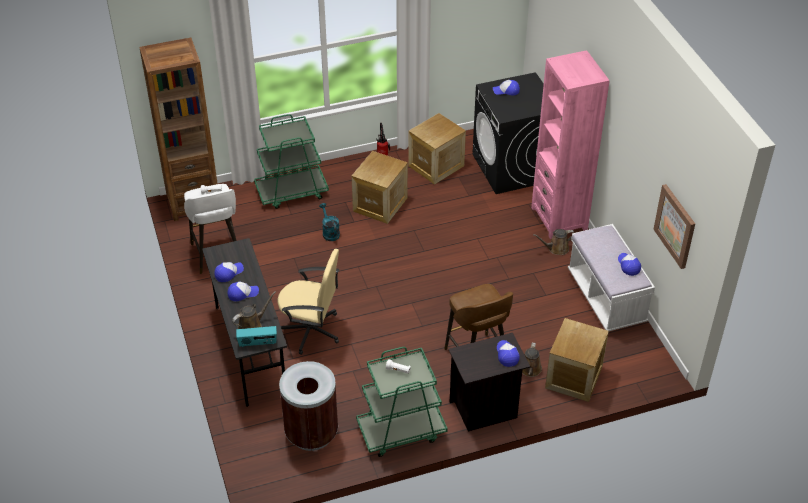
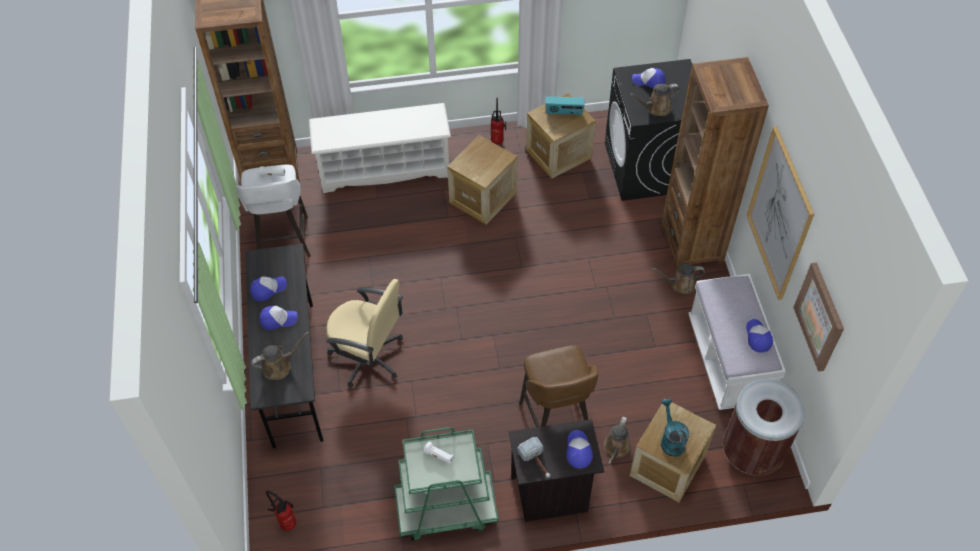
camera: 10 degrees right, 10 degrees up
(257, 343) = (280, 392): radio -> radio (564, 112)
(270, 458) = (287, 522): none -> fire extinguisher
(292, 192) = (384, 168): green cart -> white shoe rack
(311, 433) = (341, 496): brown trash can -> brown trash can (752, 452)
(329, 232) = (417, 228): turquoise watering can -> turquoise watering can (671, 439)
(476, 366) = (537, 462): none -> hammer
(516, 109) = (656, 108): none -> brown watering can
(559, 218) = (692, 243): pink bookcase -> brown bookcase
(630, 162) = (779, 214): none -> picture

